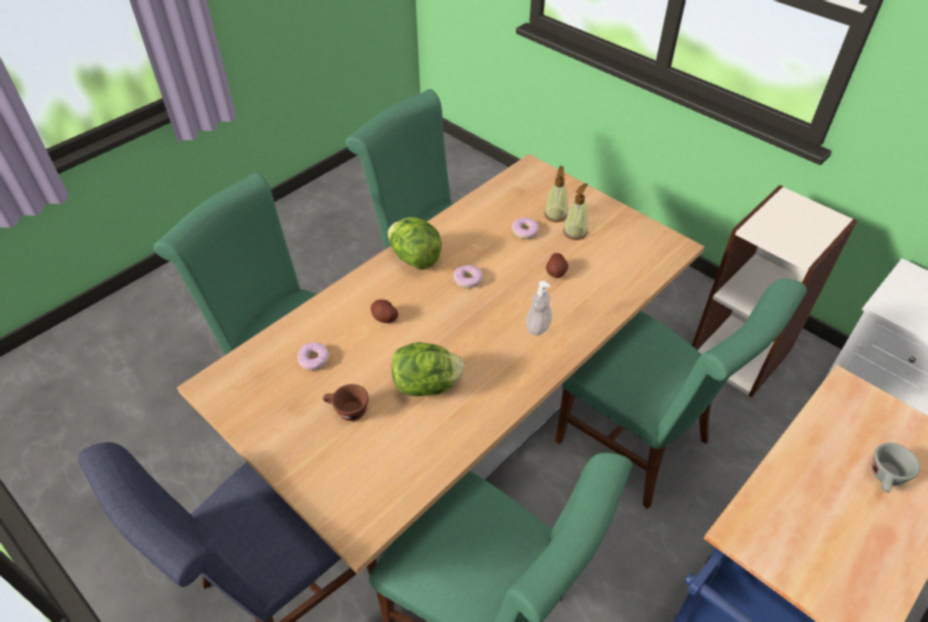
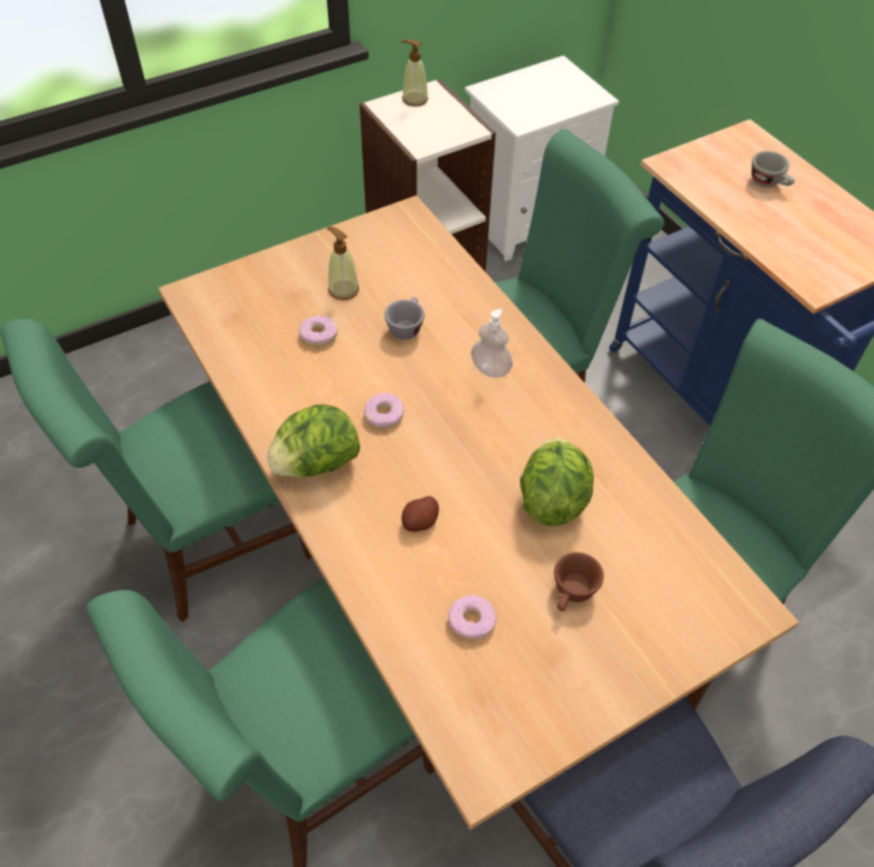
camera: 75 degrees left, 5 degrees up
(555, 215) = (301, 297): soap dispenser -> soap dispenser (414, 99)
(556, 272) = (406, 327): potato -> grey cup

